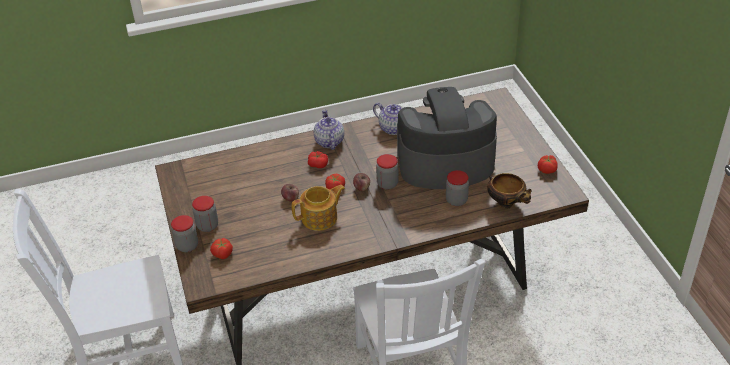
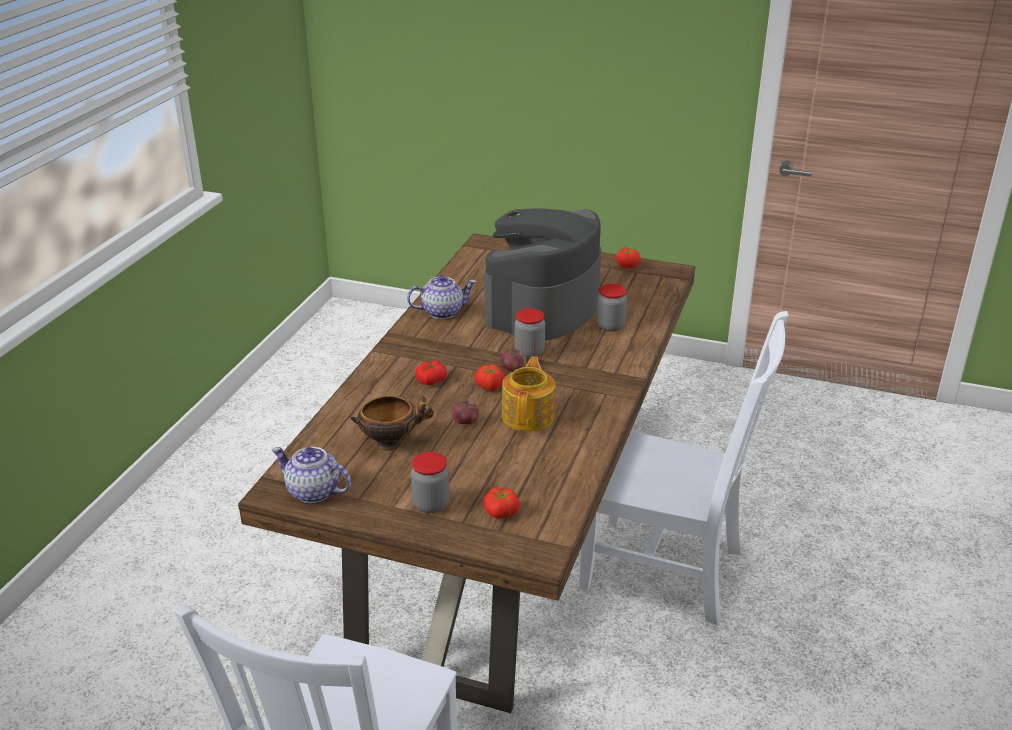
camera: 55 degrees left, 10 degrees down
(187, 246) = (448, 536): jar -> none
(329, 141) = (401, 357): teapot -> teapot (312, 492)
(507, 204) = (651, 304): bowl -> bowl (392, 443)

